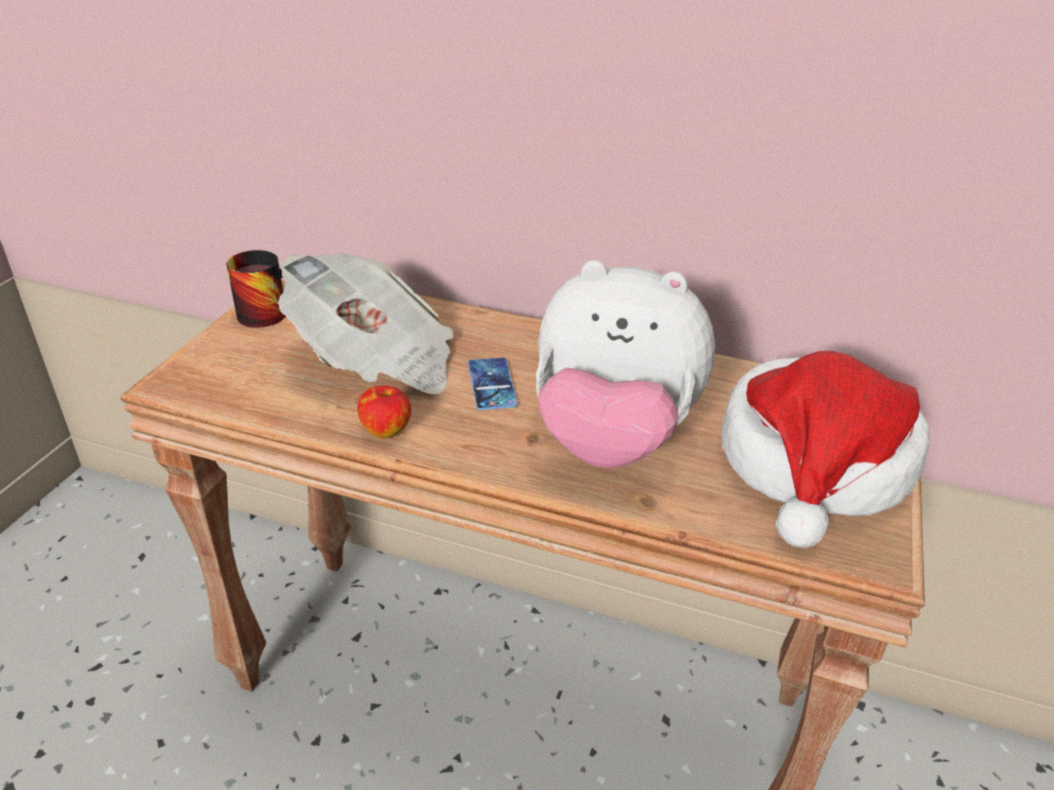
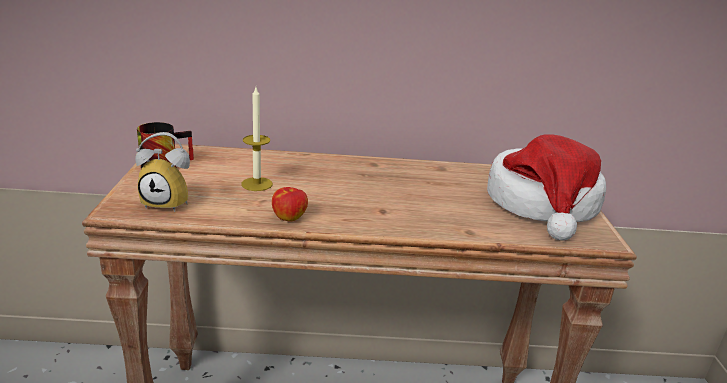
camera: 20 degrees left, 10 degrees down
(241, 380) = (169, 203): none -> alarm clock
(376, 361) = (257, 184): newspaper -> candle
(492, 384) = (339, 188): phone -> none
(612, 439) = (429, 206): plush toy -> none

